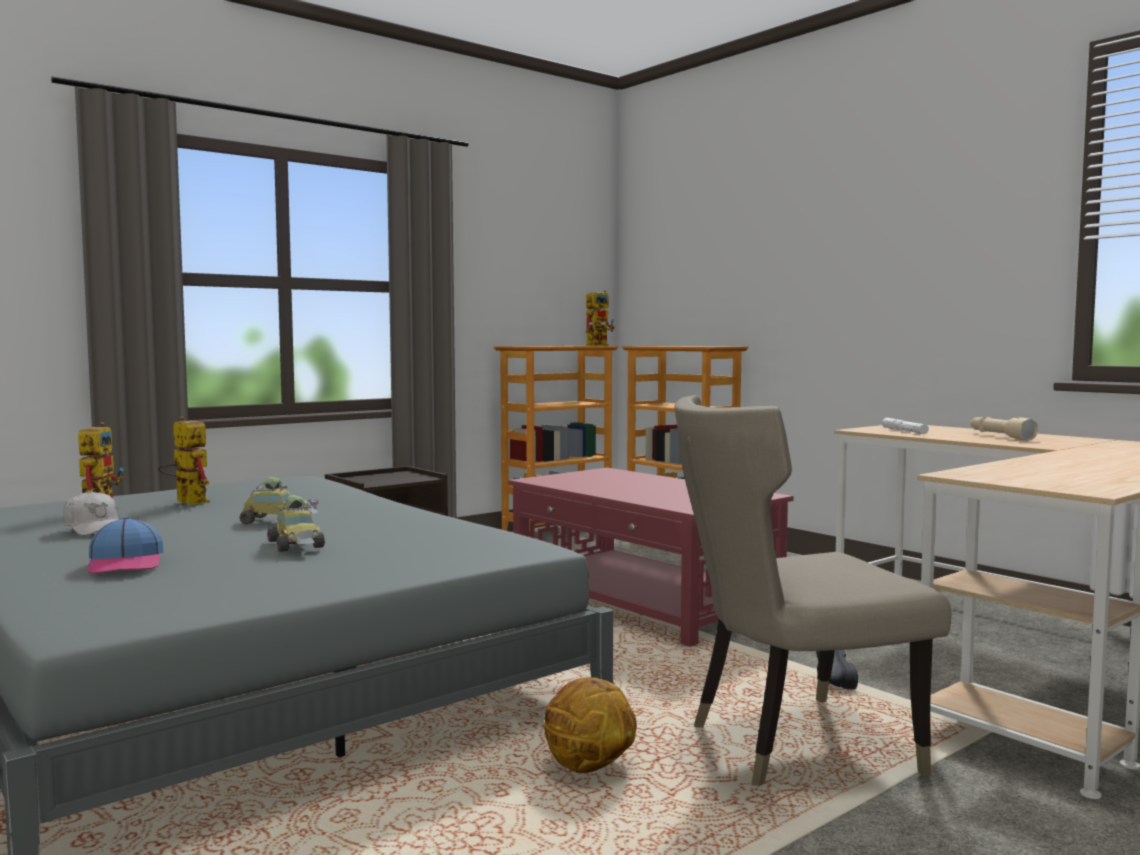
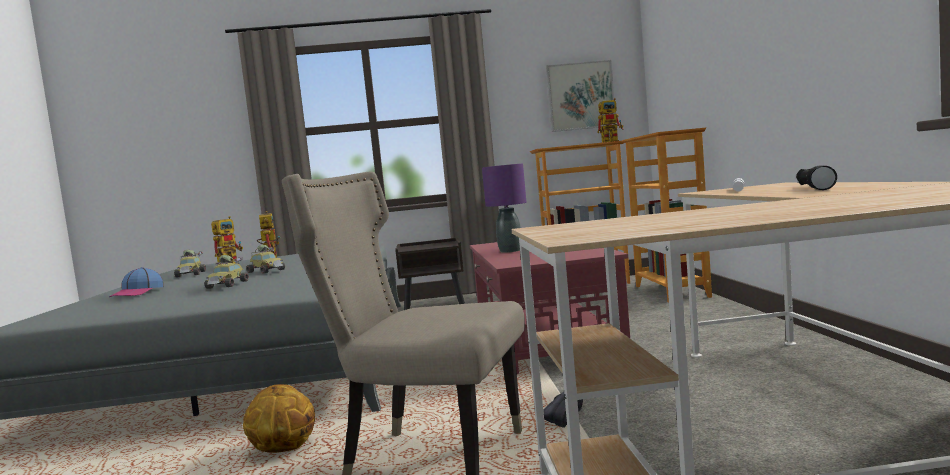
camera: 35 degrees right, 0 degrees up
(94, 528) = (191, 274): white cap -> toy car
(553, 279) = (580, 96): none -> picture
(617, 490) = (510, 251): none -> purple table lamp
(1000, 436) = (813, 188): beige flashlight -> black flashlight

